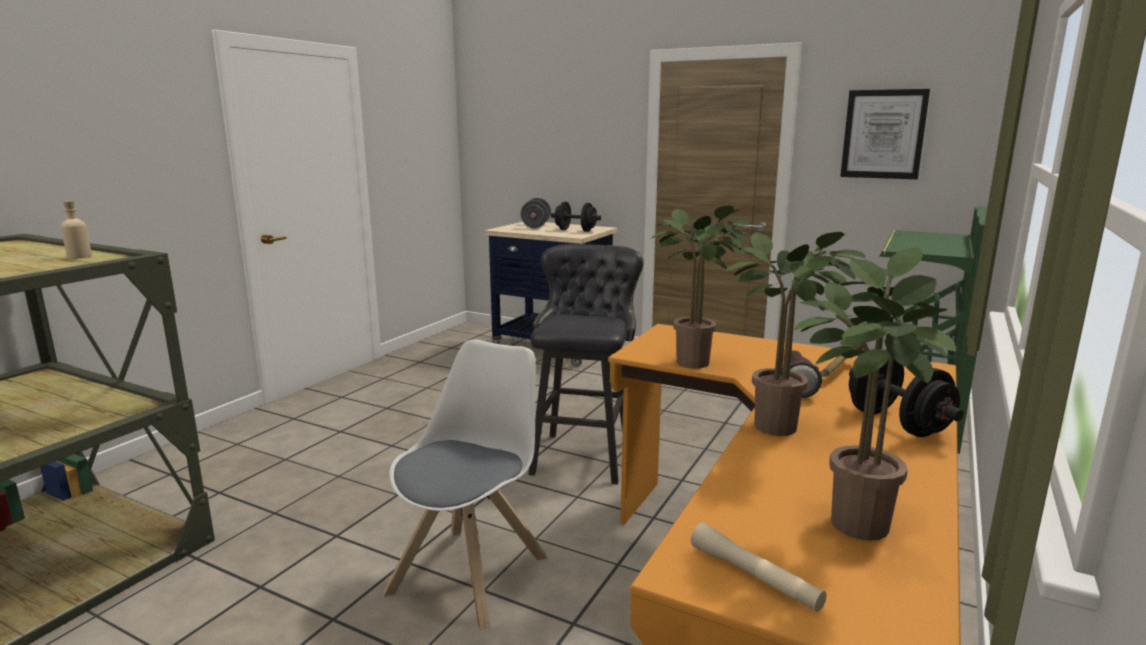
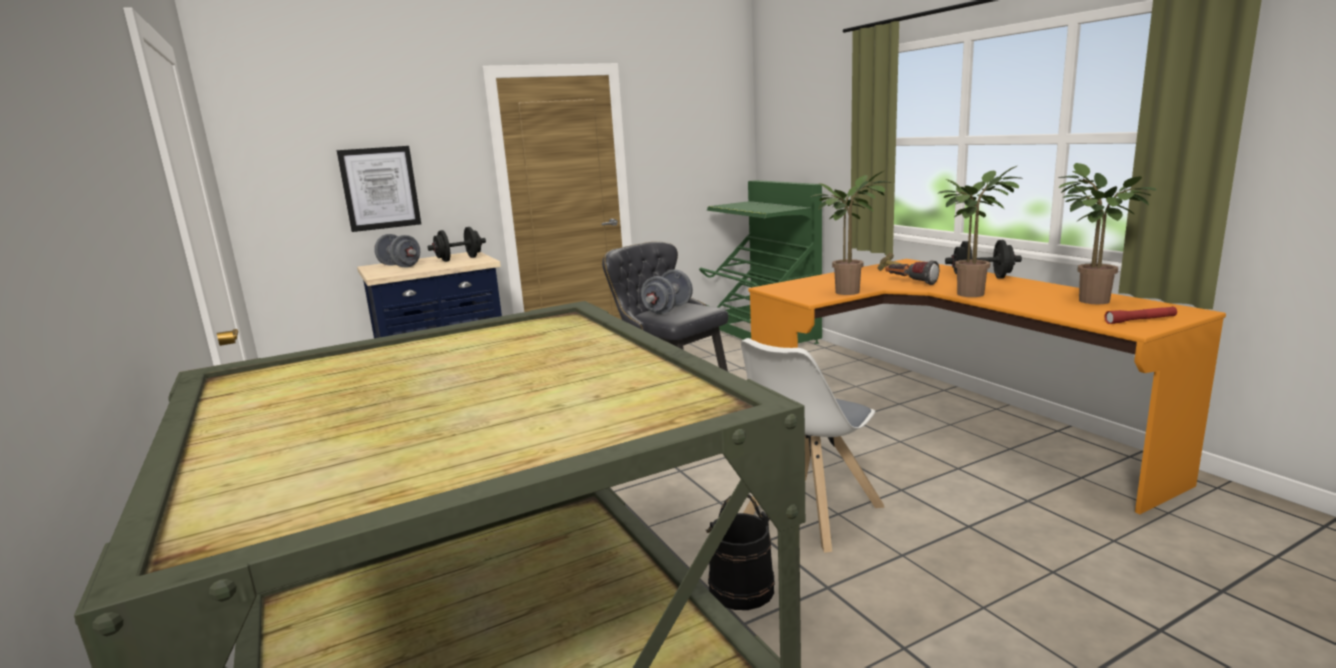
camera: 55 degrees left, 0 degrees up
(79, 256) = (510, 333): beige bottle -> none
(315, 570) = (741, 588): none -> black bucket
(472, 572) = (809, 513): chair -> chair turned 105 degrees counterclockwise
(577, 319) = (668, 310): none -> grey dumbbell
(754, 577) = (1140, 320): beige flashlight -> red flashlight
(883, 134) = (684, 135): picture -> picture (380, 188)

